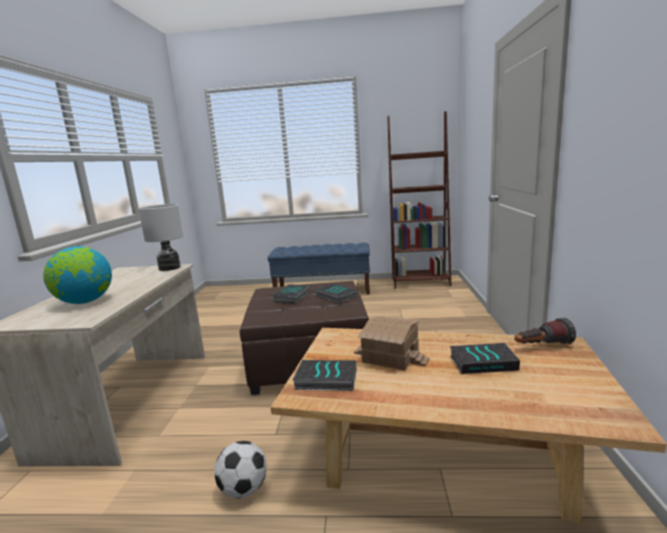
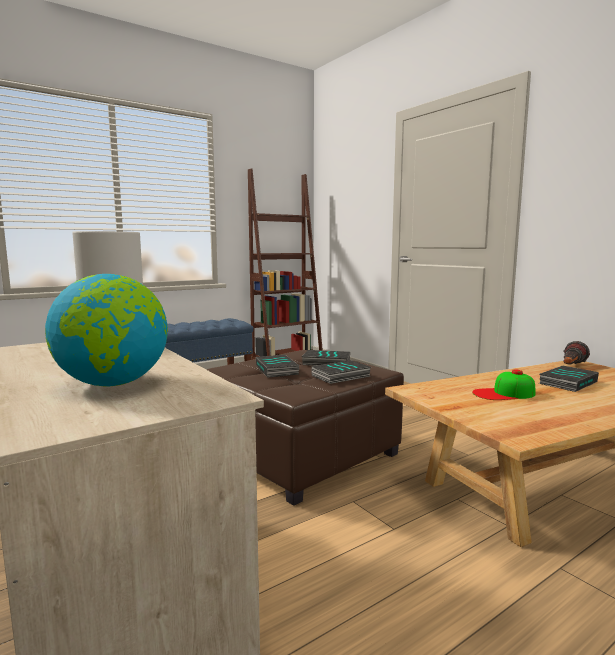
camera: 40 degrees left, 5 degrees down
(244, 489) = (460, 590): football -> none
(325, 380) = (506, 420): book -> book (341, 376)
(390, 357) = (504, 393): toy house -> cap

